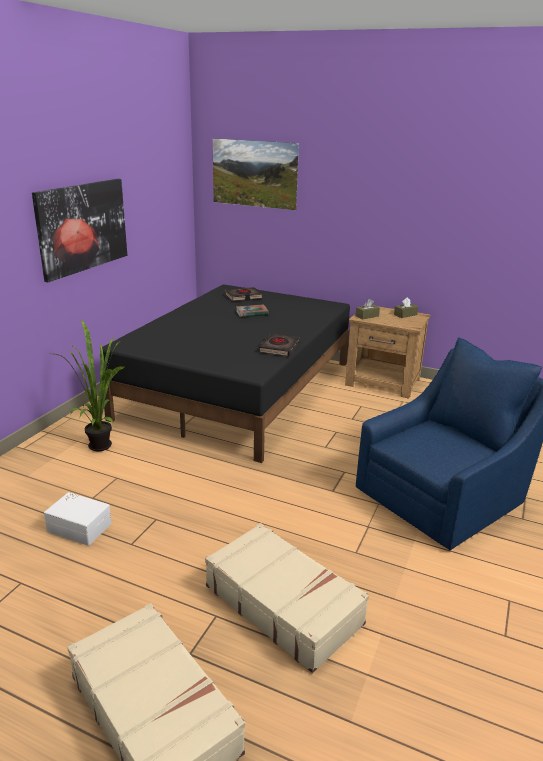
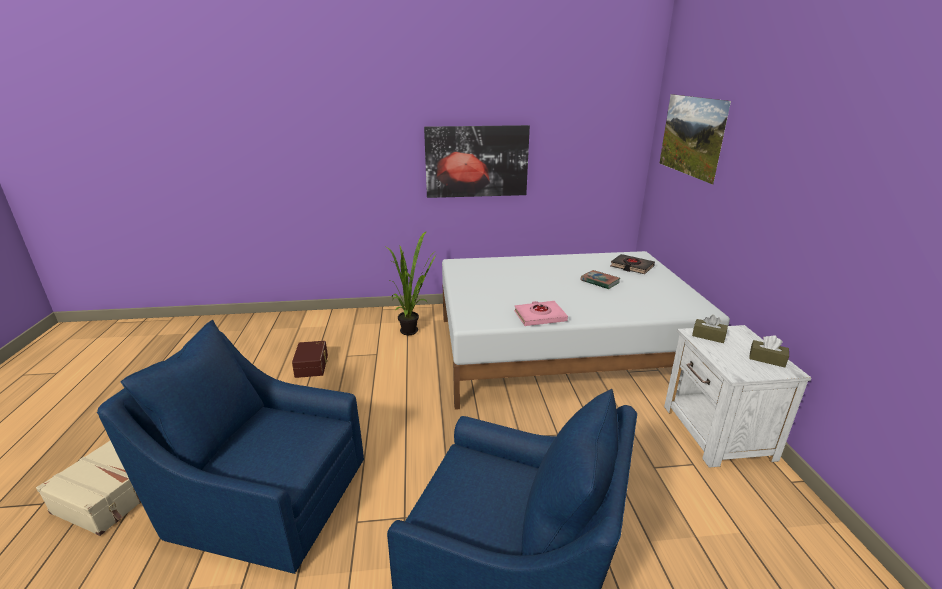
camera: 60 degrees right, 0 degrees up
(80, 526) = (312, 365): white storage box -> brown storage box
(239, 389) = (562, 351): black bed -> white bed
(279, 348) = (540, 316): black book -> pink book
(283, 604) = (264, 497): beige suitcase -> blue armchair
(383, 382) = (717, 433): brown nightstand -> white nightstand

